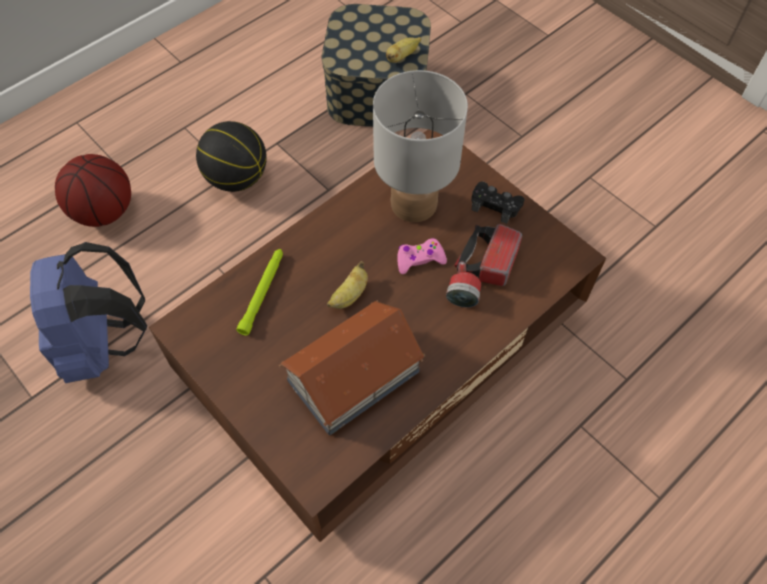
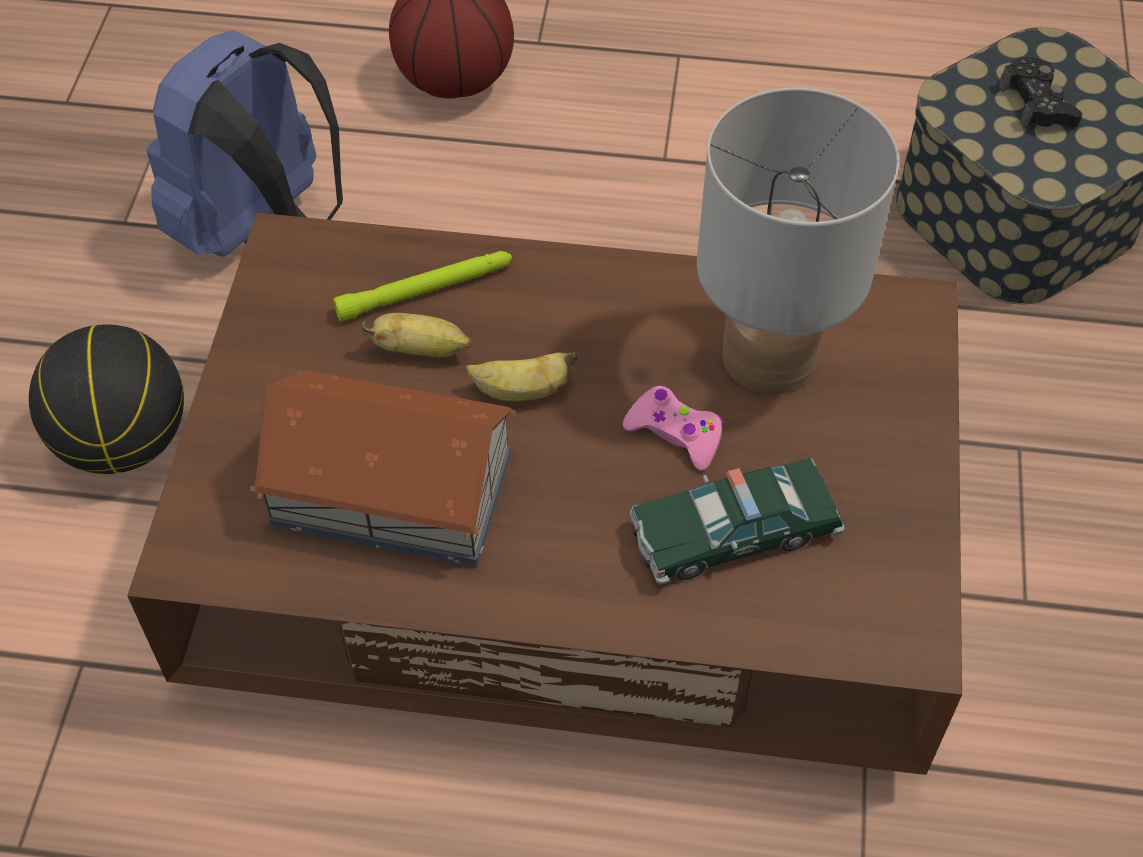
camera: 50 degrees right, 5 degrees down
(237, 178) = (662, 171): basketball -> basketball (125, 441)
(402, 57) = (1057, 164): banana -> banana (421, 350)
(481, 274) = (733, 532): flashlight -> toy car
(495, 205) = (888, 464): black game controller -> black game controller (1037, 104)

